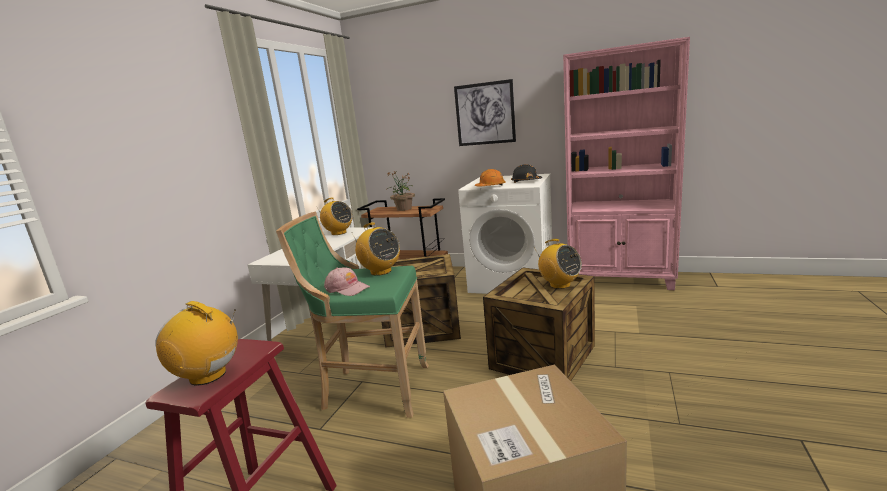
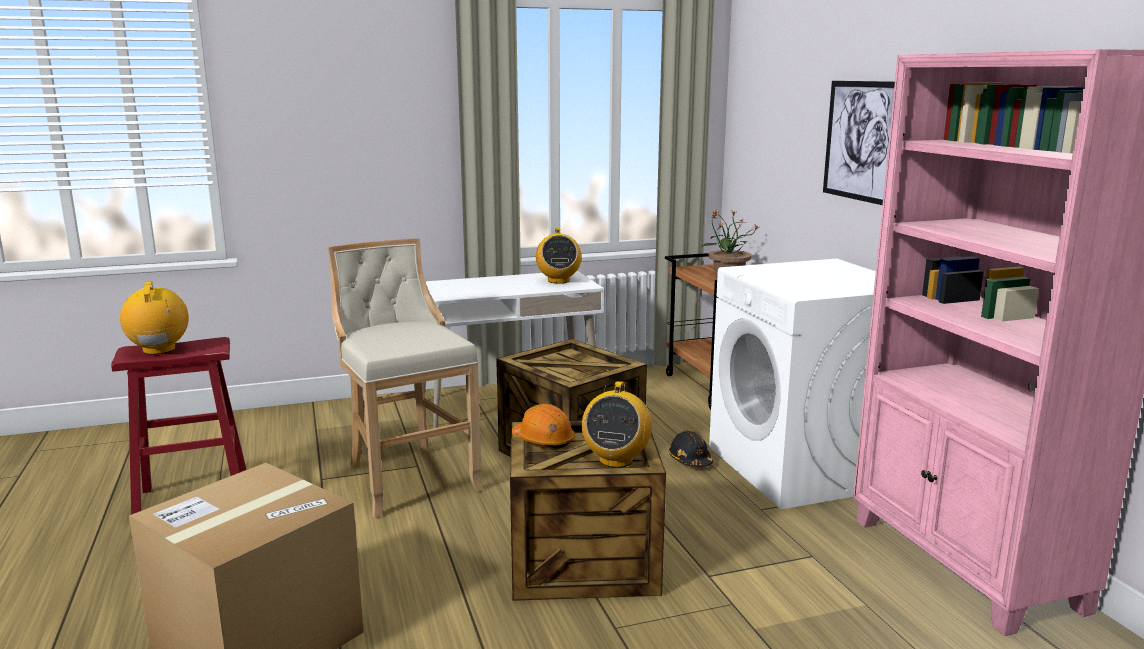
camera: 50 degrees right, 0 degrees up
(347, 288) = (374, 337): pink cap -> none
(373, 389) = (407, 478): green stool -> beige stool
(380, 271) = (436, 336): radio -> none
(490, 187) = (757, 278): orange hard hat -> orange hard hat (544, 440)
(526, 181) = (825, 288): black hard hat -> black hard hat (690, 460)

